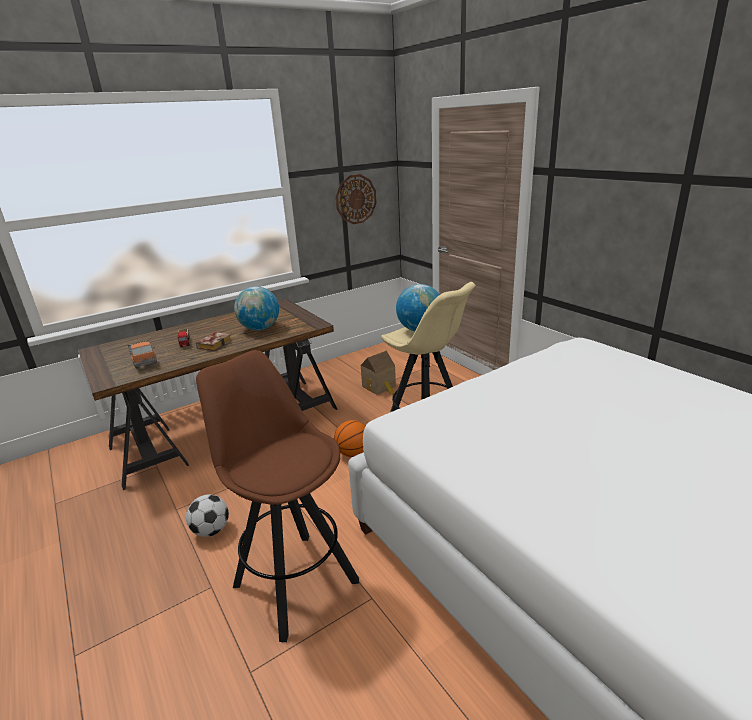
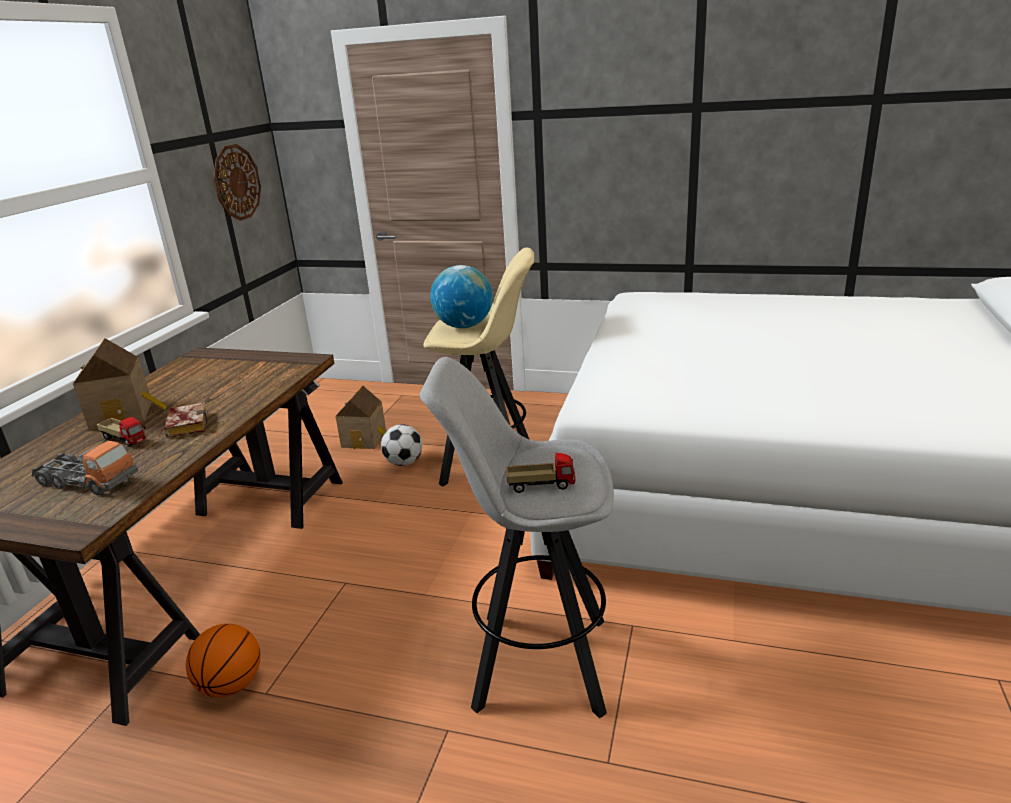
camera: 40 degrees left, 0 degrees up
(206, 328) = (125, 414): none -> toy house
(211, 530) = (358, 682): football -> football (404, 462)
(260, 328) = (227, 388): globe -> none
(269, 461) = (541, 485): none -> toy truck
(294, 580) = (536, 661): brown stool -> grey stool
(353, 453) = (429, 516): basketball -> basketball (231, 685)

